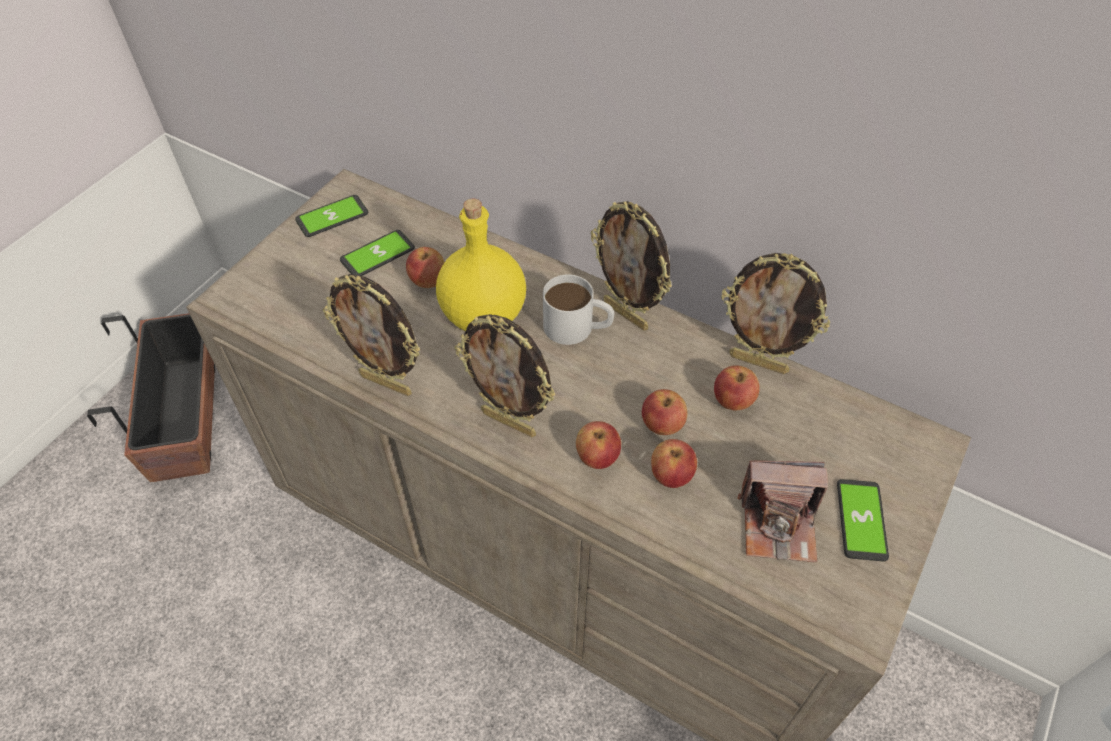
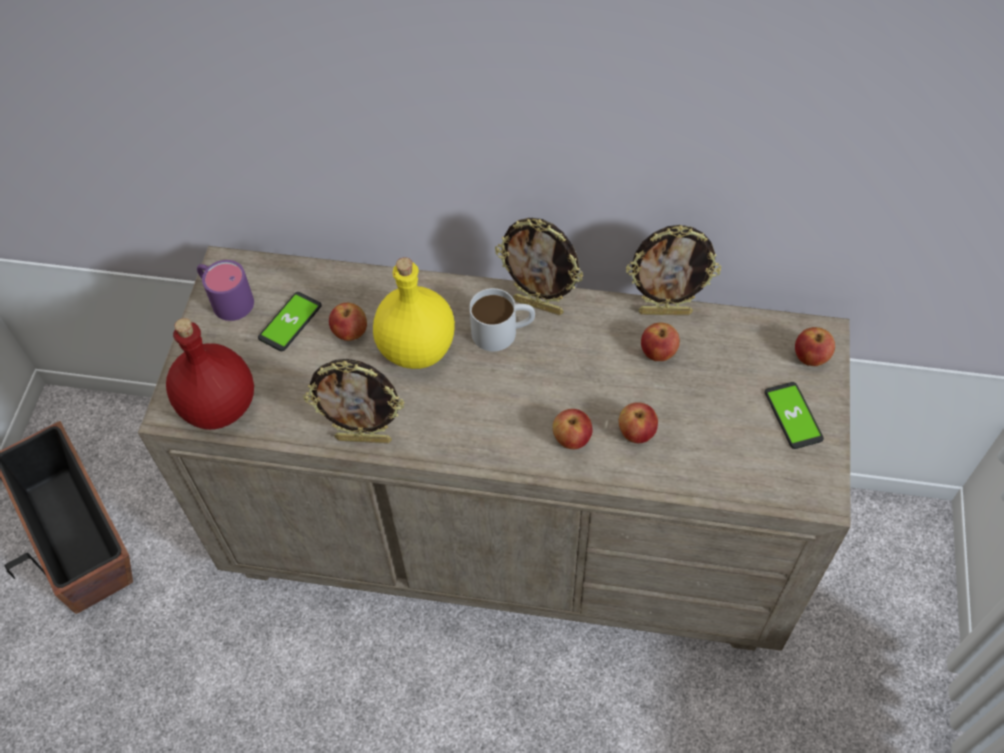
camera: 20 degrees left, 5 degrees up
(270, 307) = (219, 405): none -> red bottle
(332, 217) = (226, 299): phone -> purple mug
(510, 422) = (486, 435): picture frame -> none
(662, 425) = (611, 393): apple -> apple (810, 357)
(778, 523) = (733, 441): camera -> none

